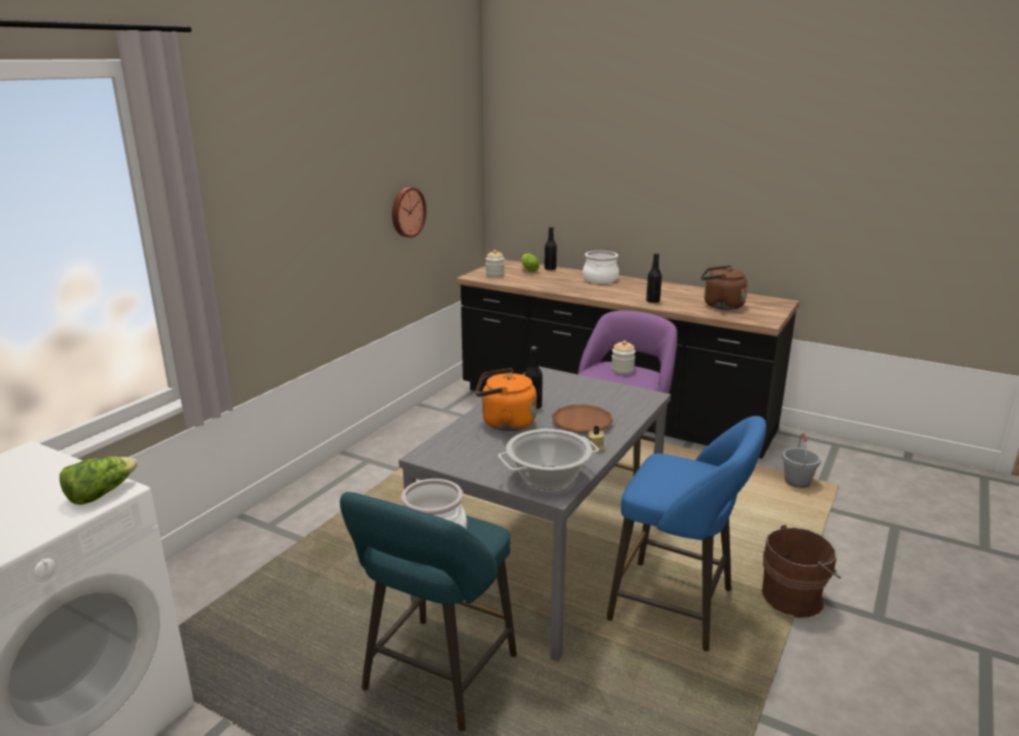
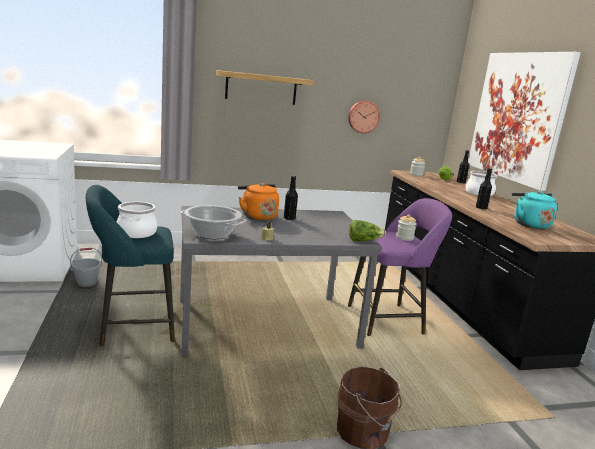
camera: 45 degrees right, 5 degrees down
(100, 494) = (42, 155): lettuce -> lettuce (363, 241)
(286, 210) = (261, 88): none -> shelf
(582, 423) = (291, 231): brown plate -> none
(615, 175) = (518, 116): none -> picture
(678, 607) = (284, 383): blue stool -> none
(720, 305) = (529, 224): brown kettle -> turquoise kettle
(797, 482) = (518, 395): grey bucket -> grey bucket (87, 284)

